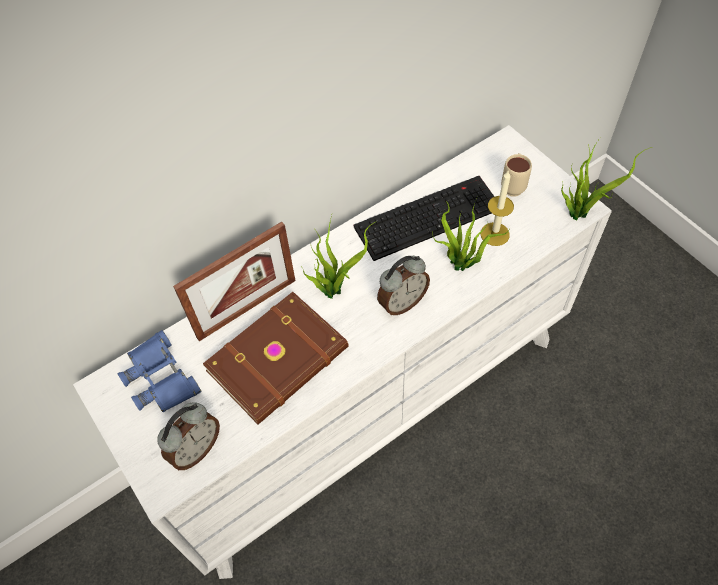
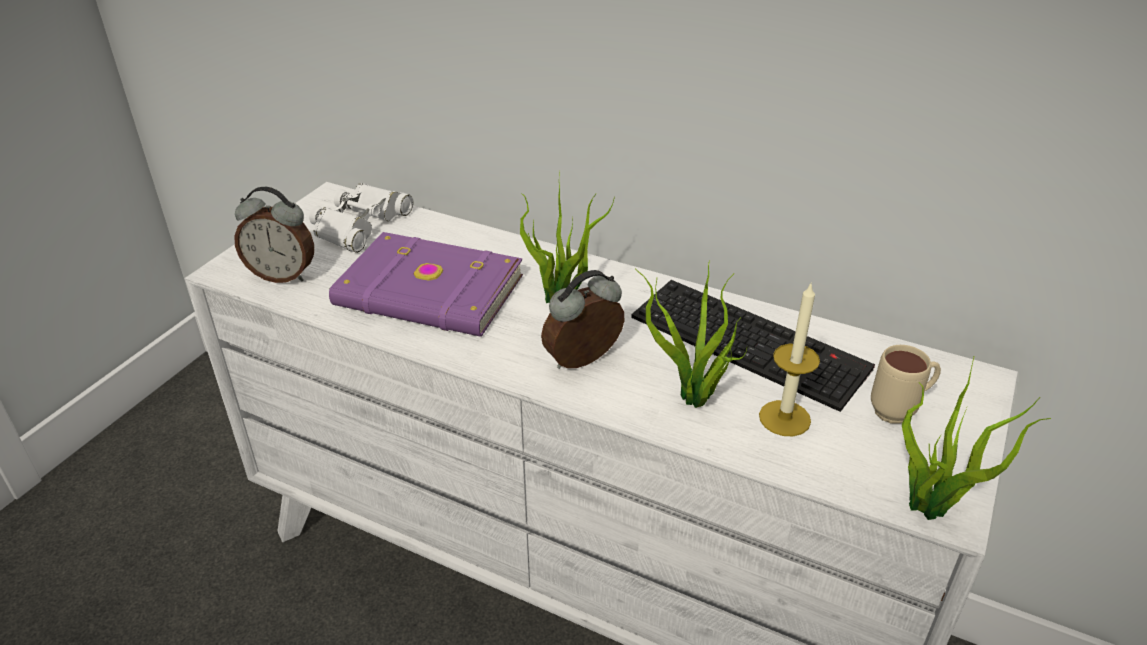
camera: 60 degrees right, 20 degrees down
(161, 378) = (360, 225): blue binoculars -> white binoculars
(247, 308) = (485, 248): picture frame -> none
(280, 360) = (429, 293): brown book -> purple book
(402, 302) = (584, 362): alarm clock -> alarm clock turned 120 degrees clockwise

